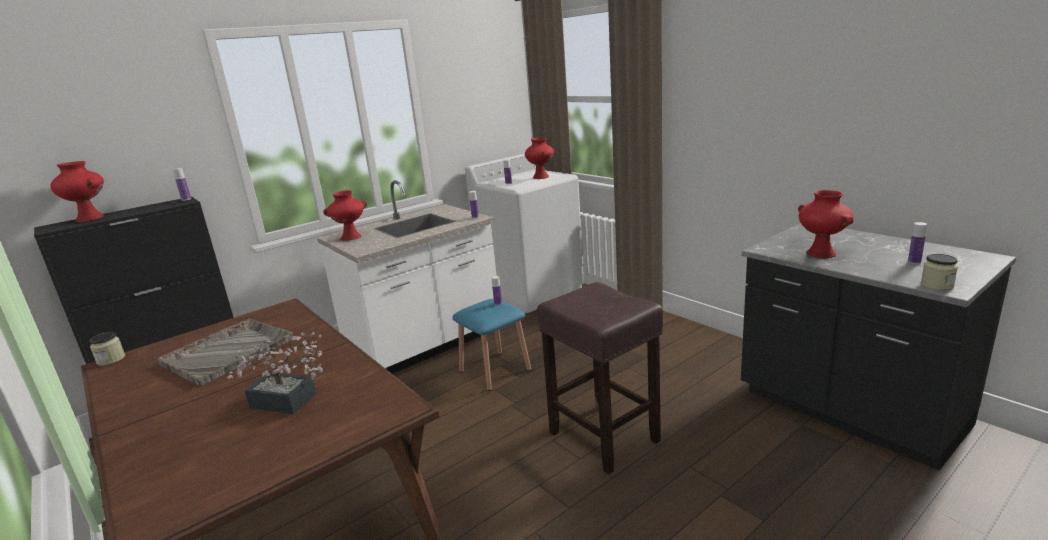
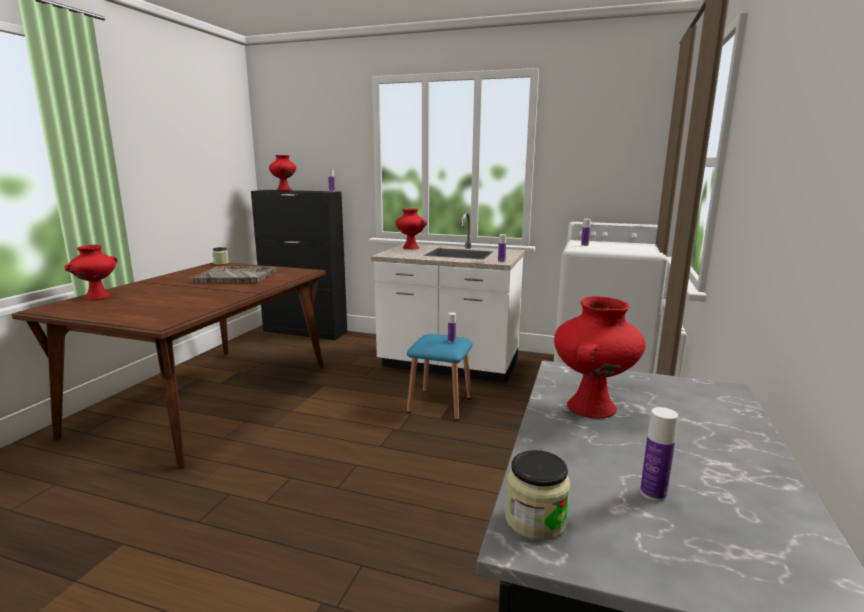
camera: 55 degrees right, 5 degrees down
(289, 402) = (171, 300): potted plant -> none
(541, 177) = (627, 249): red vase -> red vase (97, 297)
(605, 437) = (379, 493): brown stool -> none

